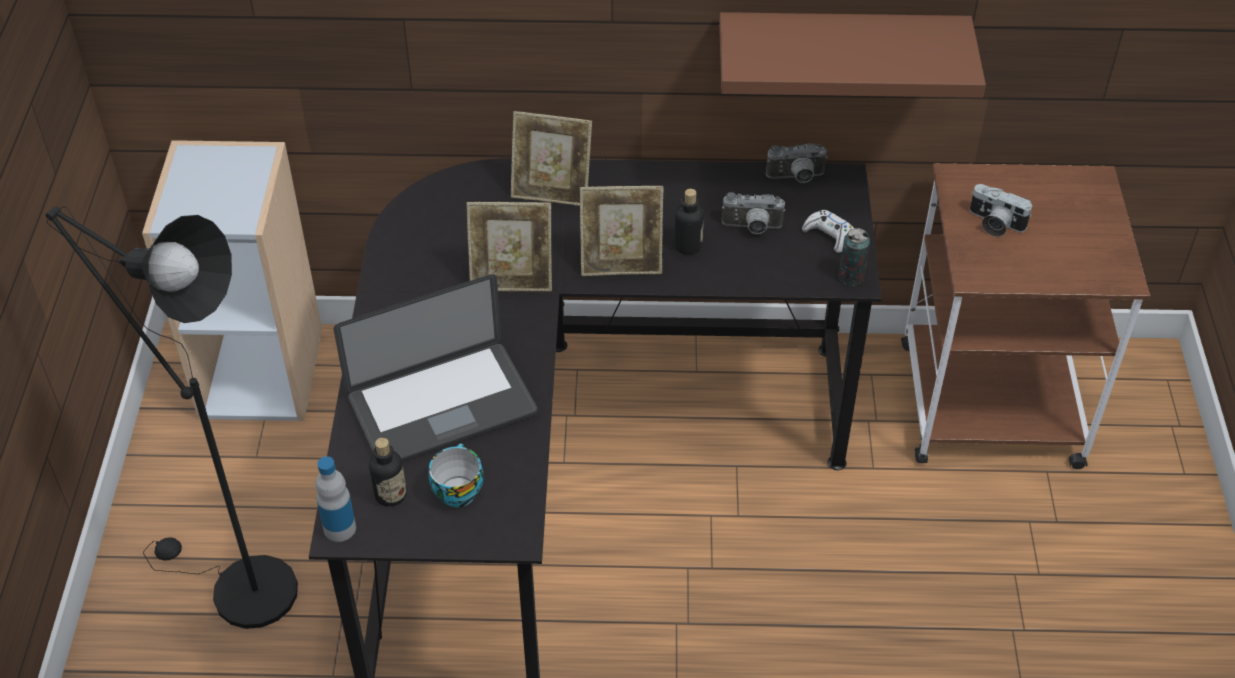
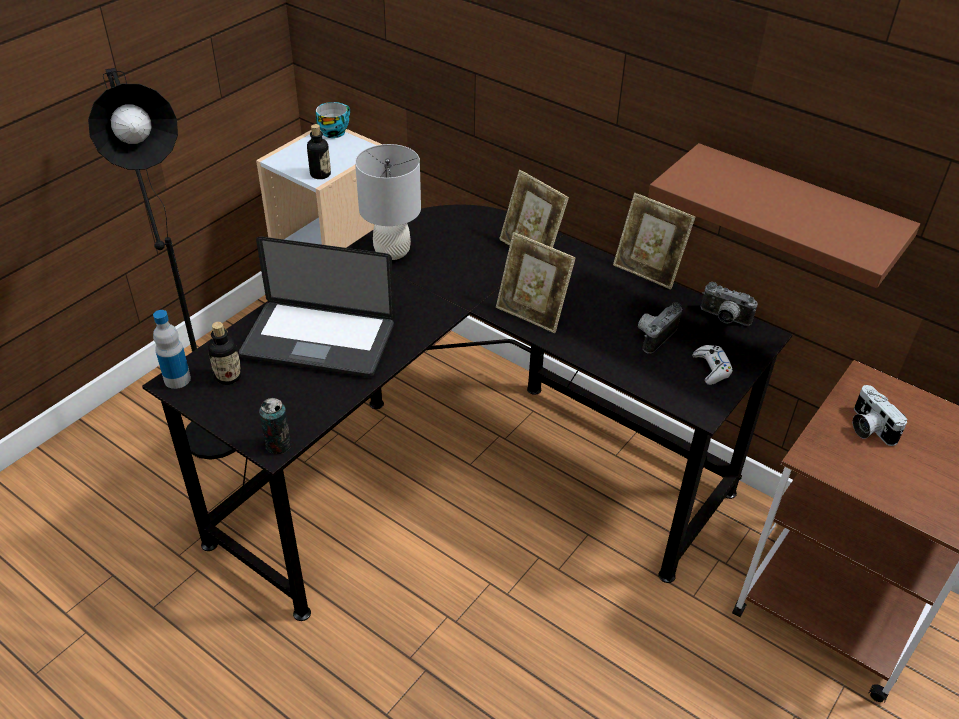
camera: 35 degrees right, 5 degrees down
(417, 269) = (394, 253): none -> grey table lamp
(457, 490) = (270, 396): cup -> cup (334, 131)
(512, 280) = (447, 288): picture frame -> picture frame (647, 271)
(688, 246) = (592, 325): bottle -> bottle (320, 174)
(752, 228) = (654, 336): camera -> camera turned 90 degrees clockwise
(851, 277) = (701, 406): can -> can (278, 445)

